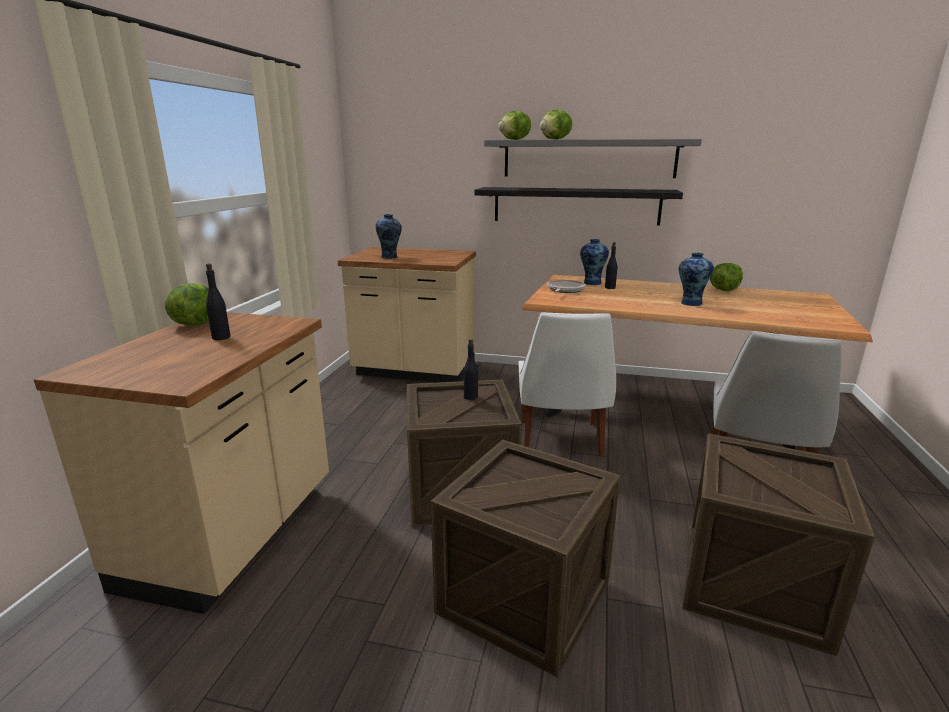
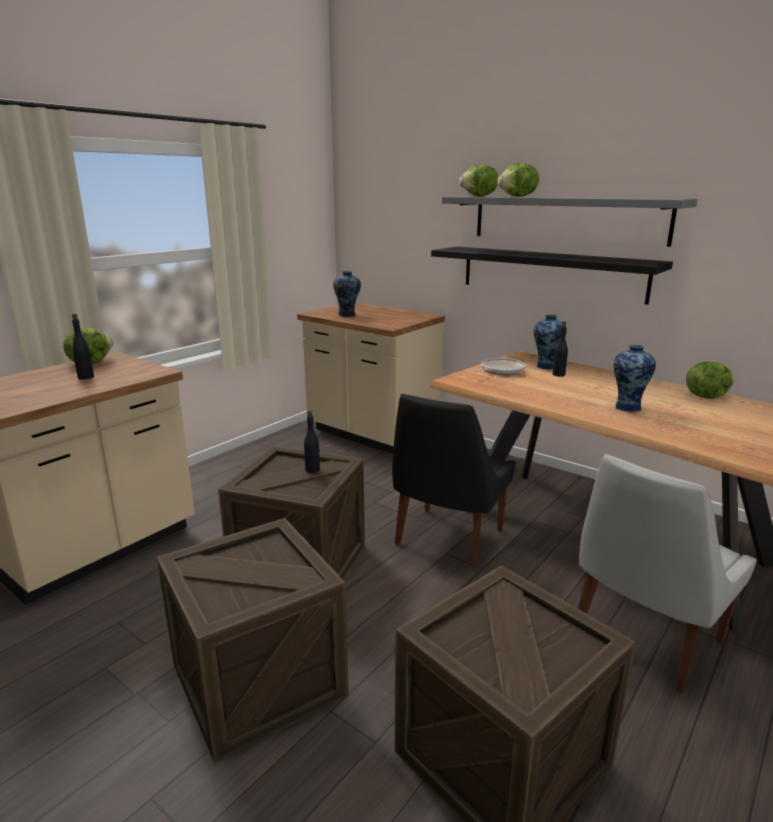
camera: 25 degrees right, 0 degrees up
(560, 440) = (447, 539): white chair -> black chair

